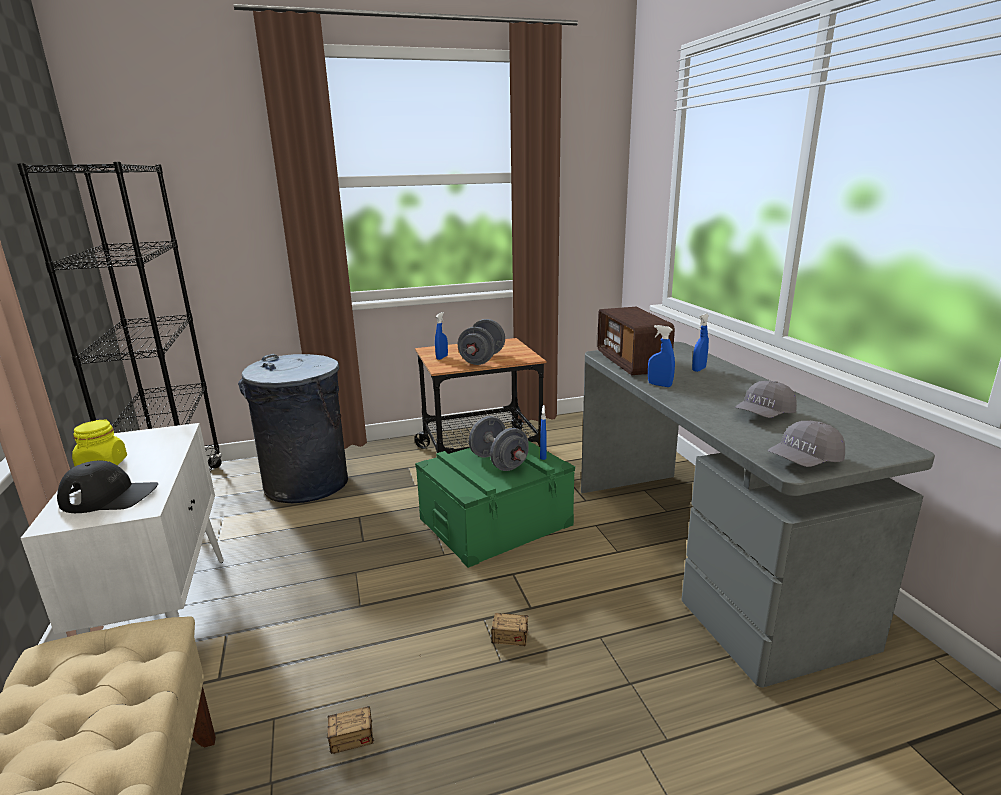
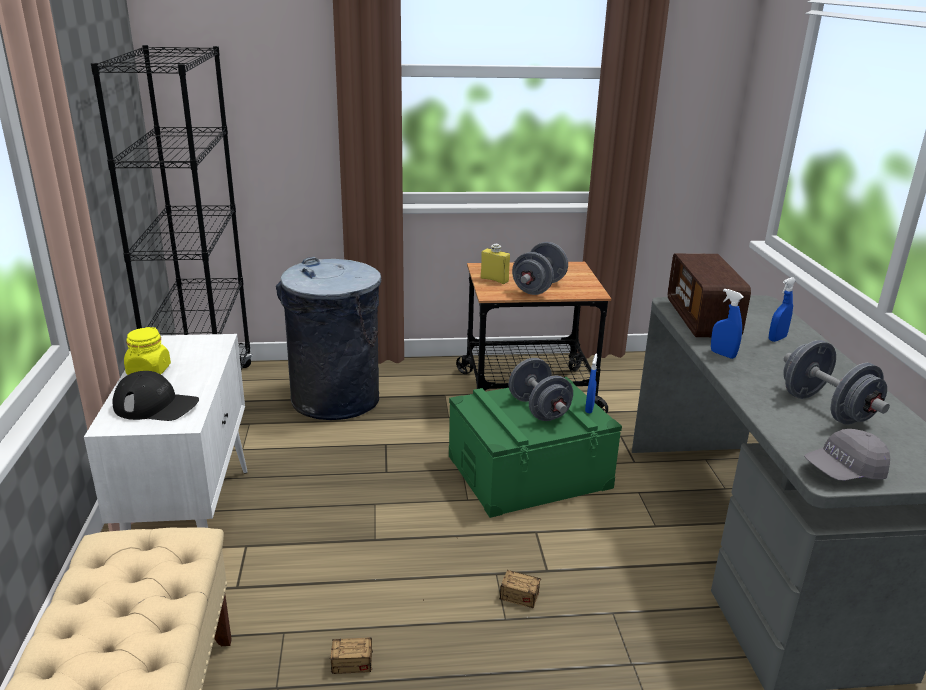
camera: 10 degrees right, 5 degrees up
(442, 357) = (494, 280): blue spray bottle -> yellow bottle
(764, 415) = (826, 409): grey cap -> grey dumbbell

